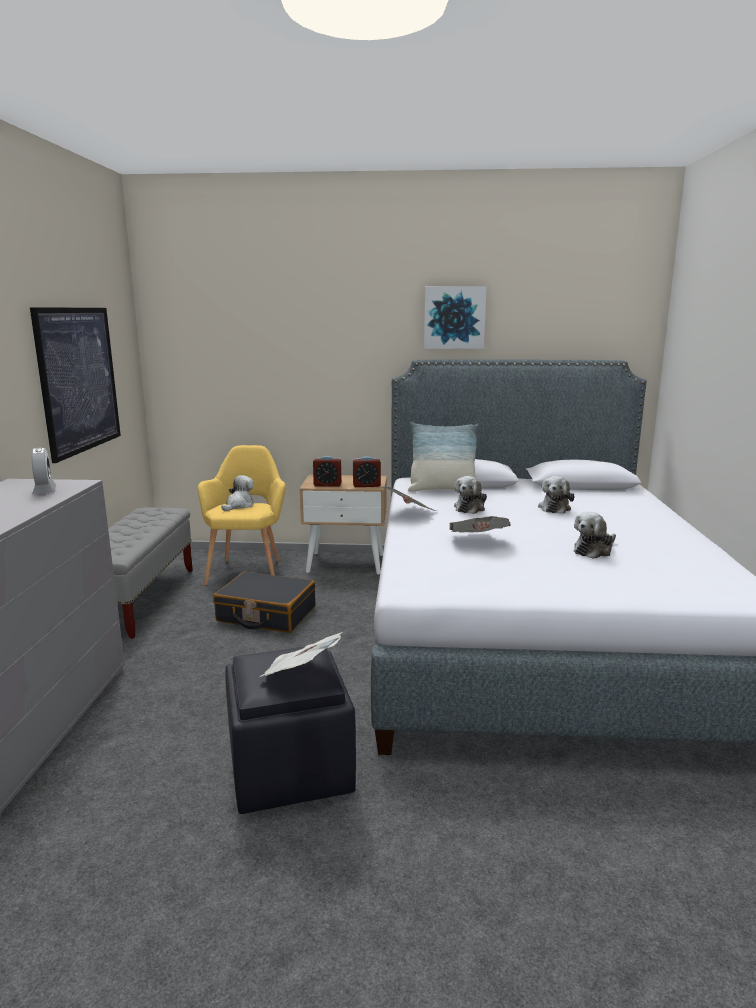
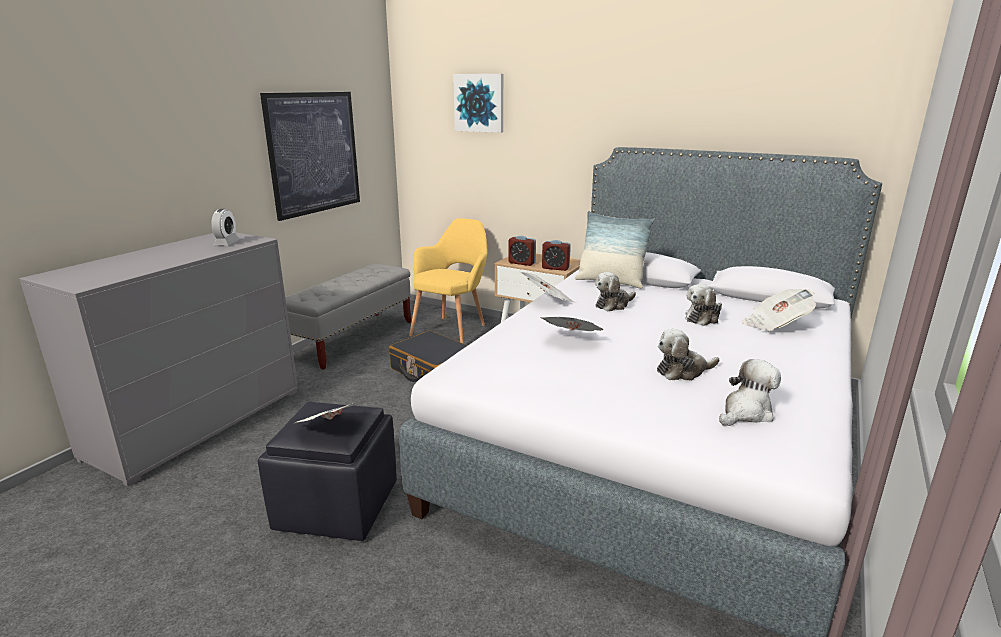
camera: 25 degrees right, 5 degrees up
(239, 505) = (445, 272): plush toy -> plush toy (746, 413)
(454, 317) = (664, 103): picture -> picture (479, 103)
(613, 505) = (775, 325): none -> newspaper

